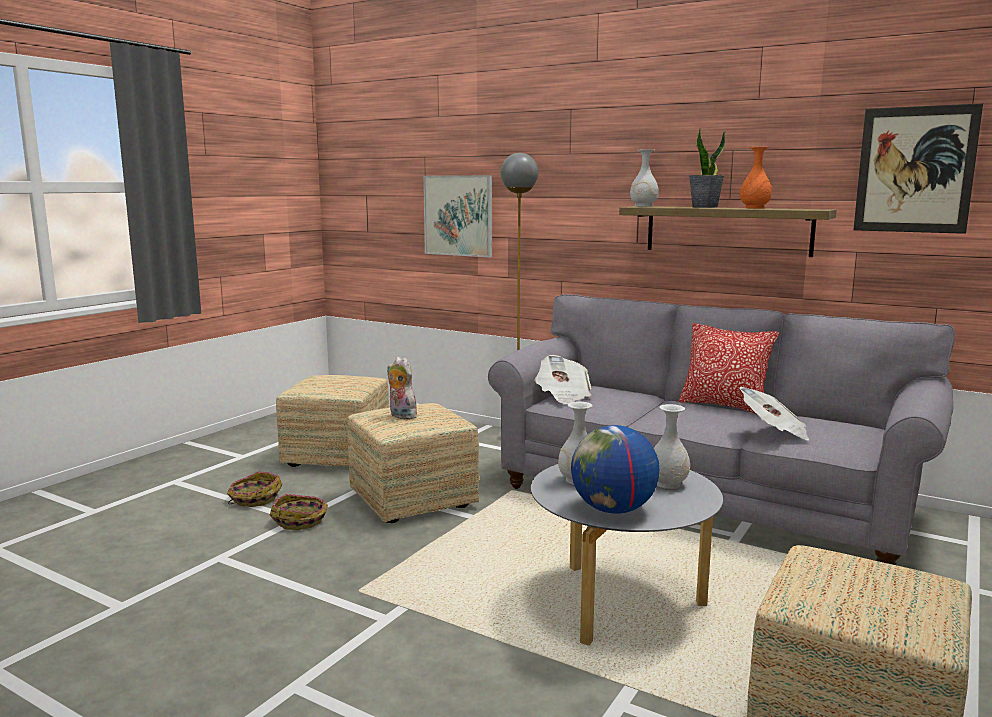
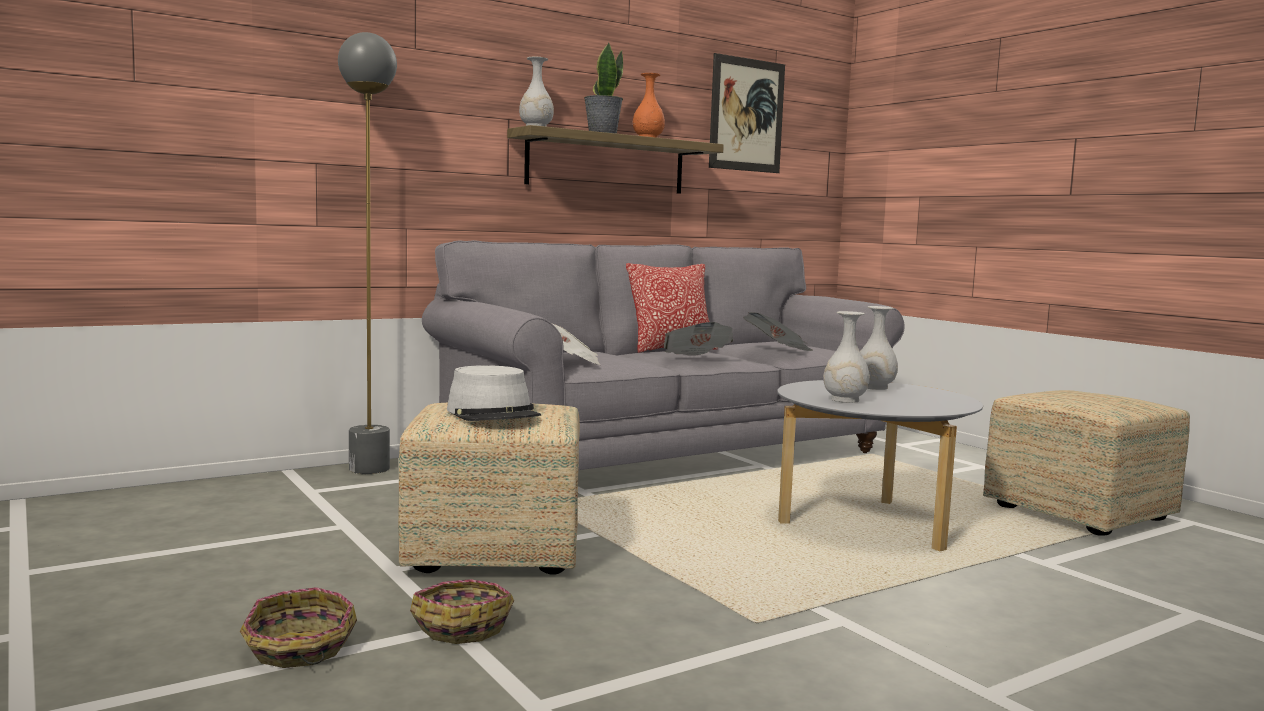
camera: 65 degrees left, 5 degrees down
(337, 456) = (209, 563): ottoman -> none
(400, 416) = (494, 413): plush toy -> grey hat
(458, 215) = (217, 122): picture -> none
(613, 510) = (932, 404): globe -> none
(677, 420) = (697, 360): none -> newspaper

